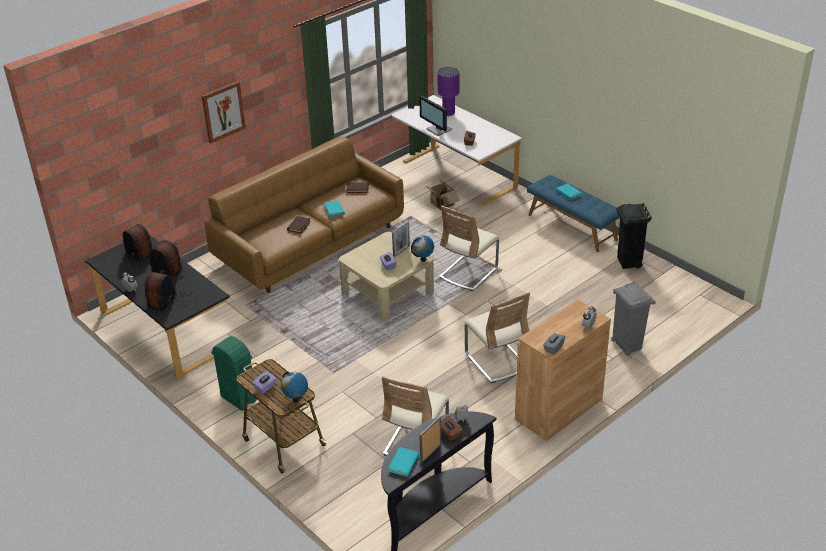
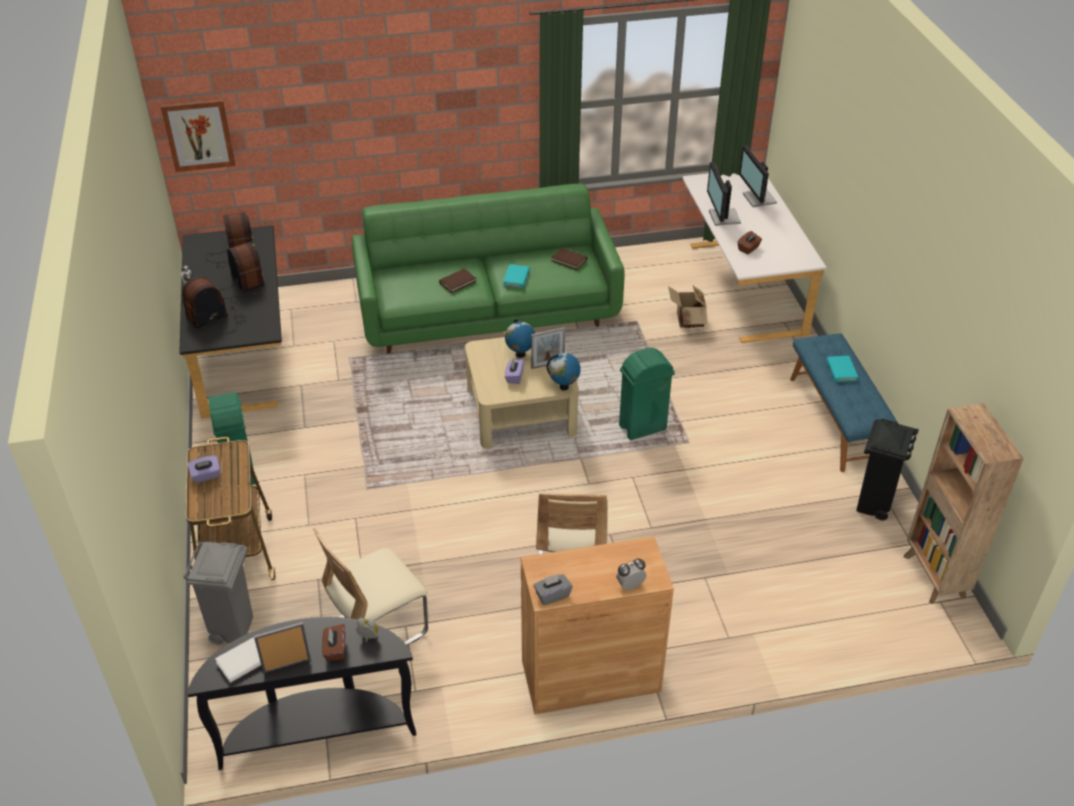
camera: 30 degrees right, 5 degrees up
(223, 111) = (408, 103): picture -> picture (199, 135)
(296, 399) = (222, 508): globe -> globe (520, 354)
(309, 243) = (487, 309): brown sofa -> green sofa
(403, 463) = (243, 661): turquoise book -> white book
(448, 113) = (758, 199): purple table lamp -> monitor
(468, 273) = (642, 427): beige chair -> green trash can
(627, 345) = (764, 629): grey trash can -> grey trash can (233, 629)
(688, 284) = (934, 577): none -> brown bookcase

